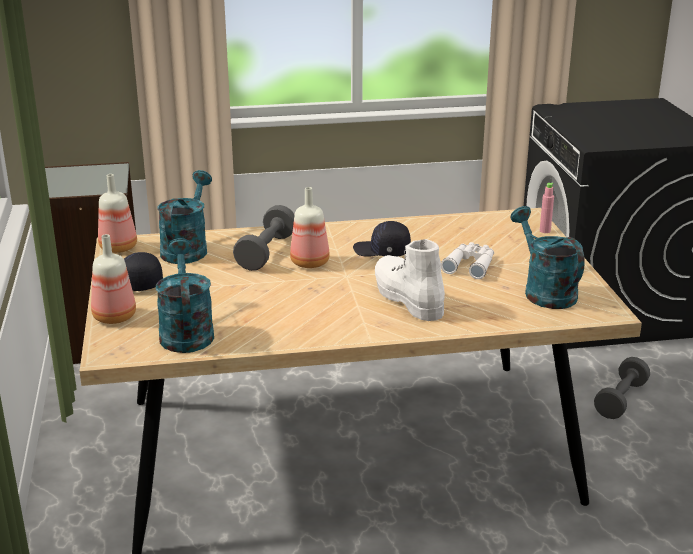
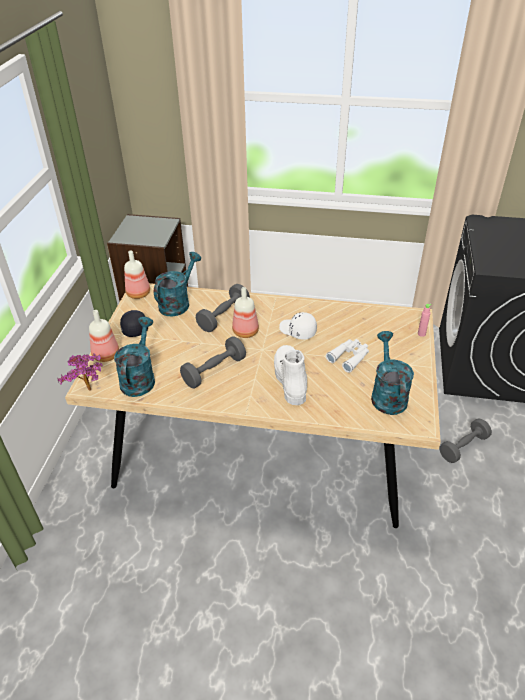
camera: 20 degrees right, 15 degrees up
(118, 358) = (90, 392): none -> potted plant
(293, 307) = (214, 371): none -> grey dumbbell
(382, 251) = (297, 331): black cap -> white cap

